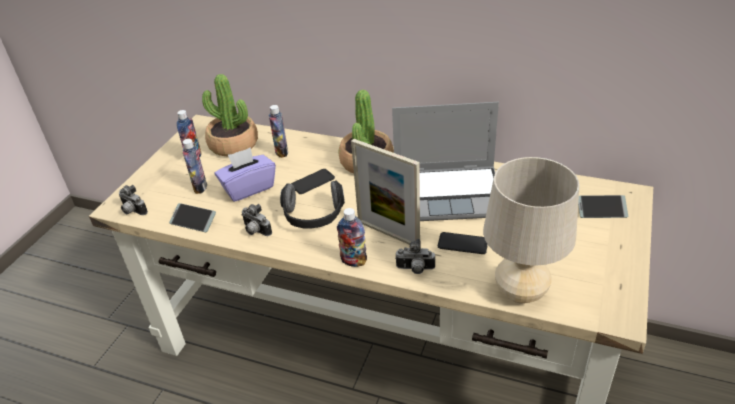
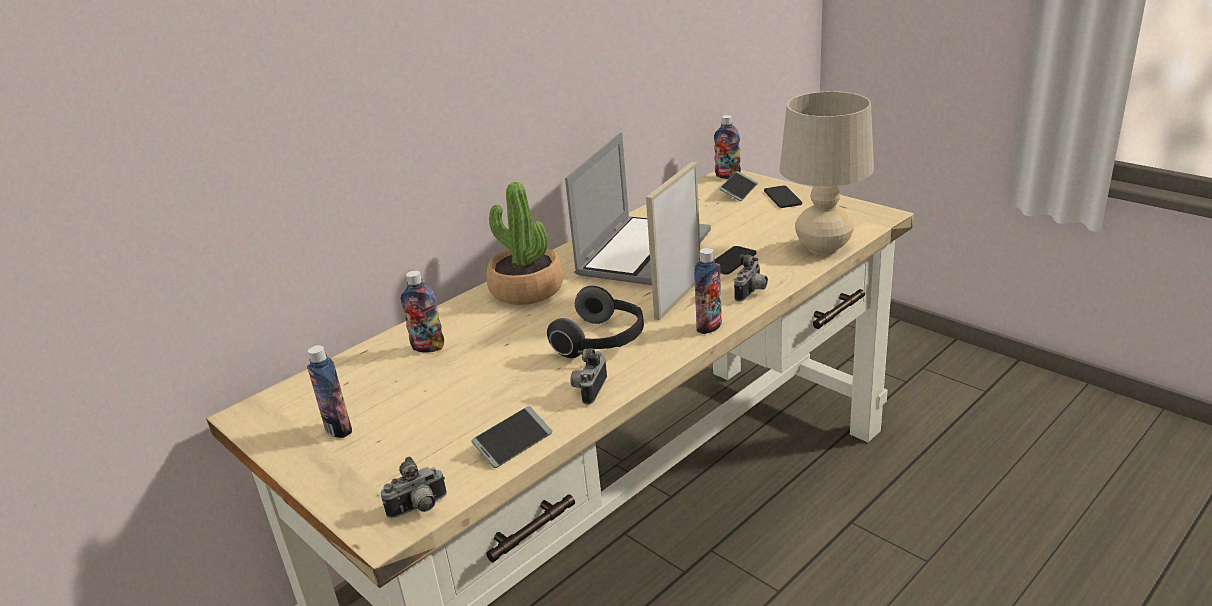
camera: 65 degrees left, 10 degrees down
(200, 187) = (432, 429): bottle -> bottle (727, 176)
(233, 144) = (353, 387): potted plant -> none
(248, 188) = (483, 385): purple tissue box -> none
(255, 231) = (589, 389): camera -> camera turned 135 degrees clockwise
(312, 182) = (526, 332): phone -> phone (782, 197)
(388, 233) = (678, 298): picture frame -> picture frame turned 150 degrees clockwise

